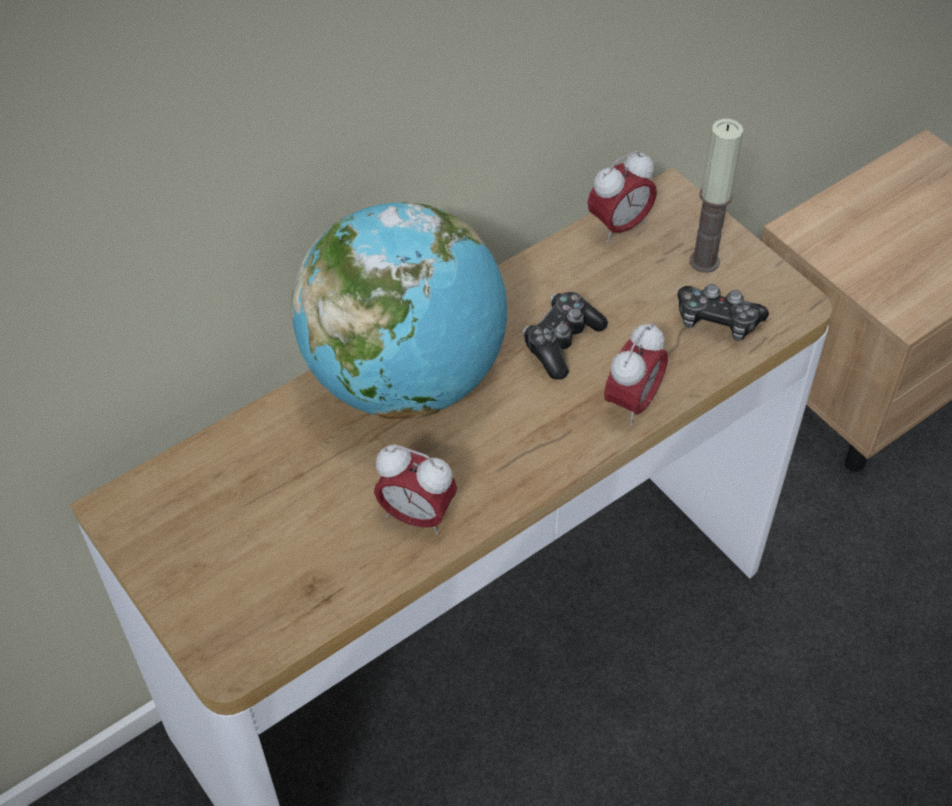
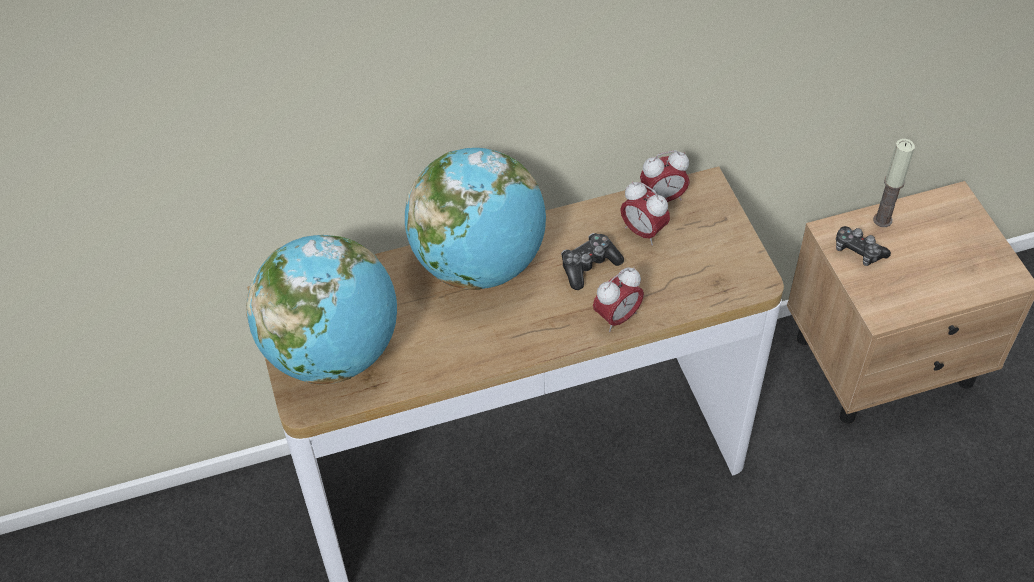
camera: 20 degrees right, 0 degrees up
(243, 566) = (333, 352): none -> globe
(416, 515) = (449, 351): alarm clock -> alarm clock (643, 232)
(704, 261) = (709, 236): candle -> candle (882, 220)
(717, 321) = (699, 279): game controller -> game controller (858, 251)

